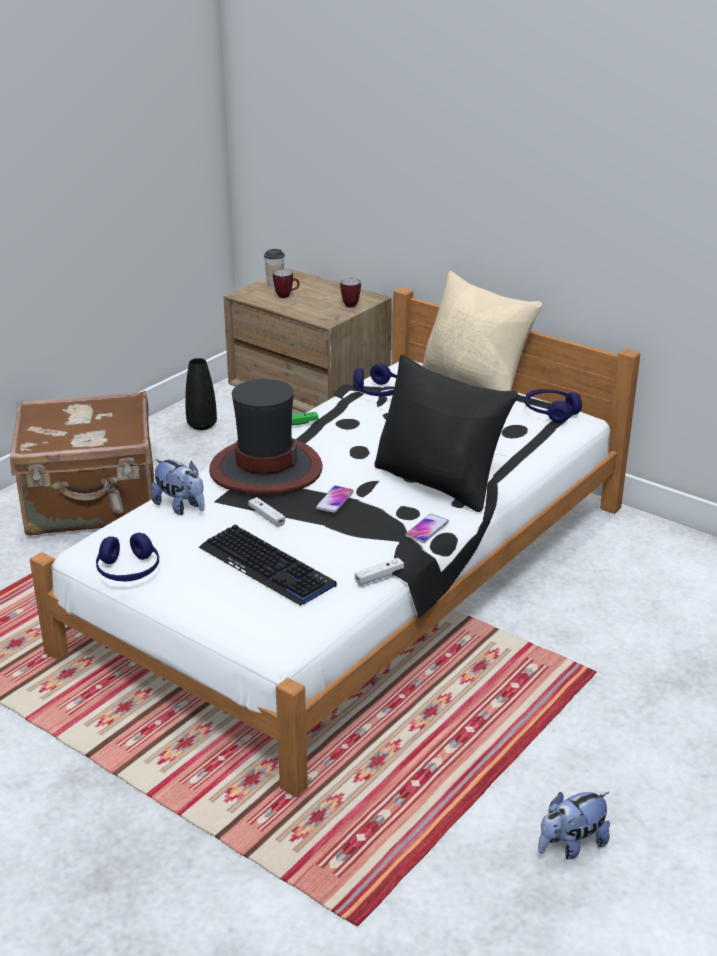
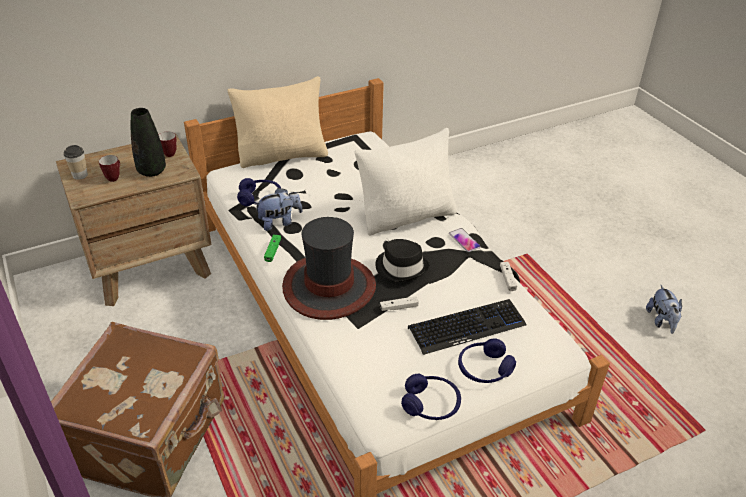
camera: 65 degrees left, 10 degrees up
(181, 507) = (353, 349): plush toy -> plush toy (279, 222)
(202, 425) = (84, 327): black vase -> black vase (152, 171)
(334, 500) = (401, 267): phone -> black hat
(439, 482) = (407, 216): black pillow -> white pillow
(551, 412) = (351, 143): blue headphones -> blue headphones (484, 369)

